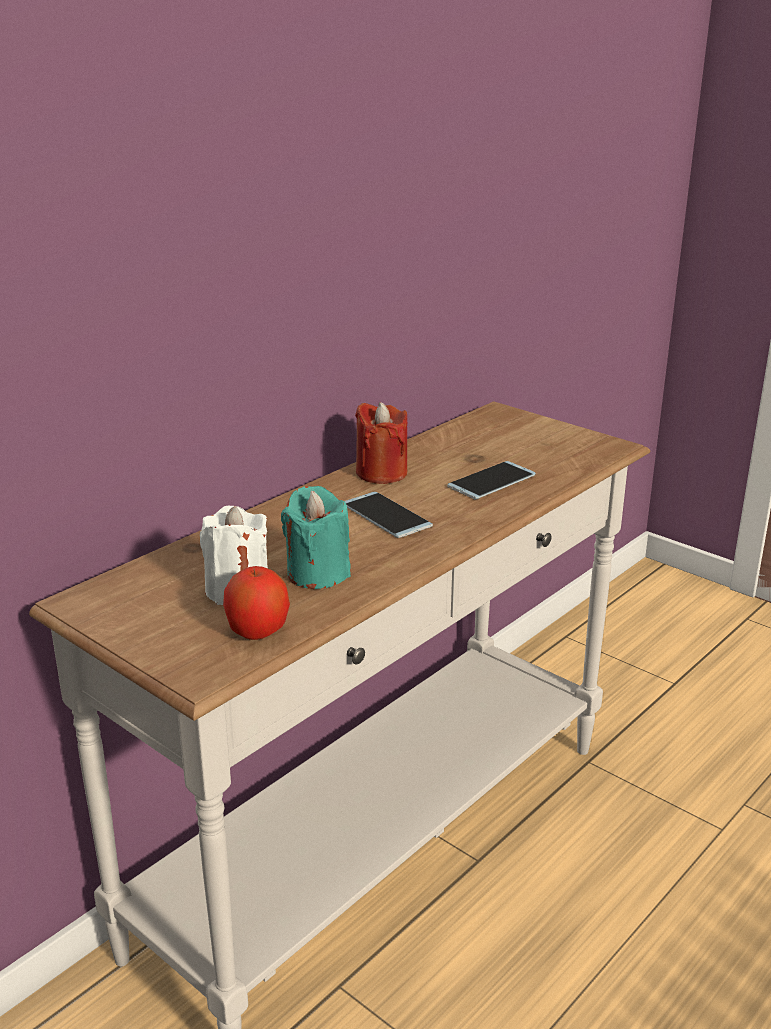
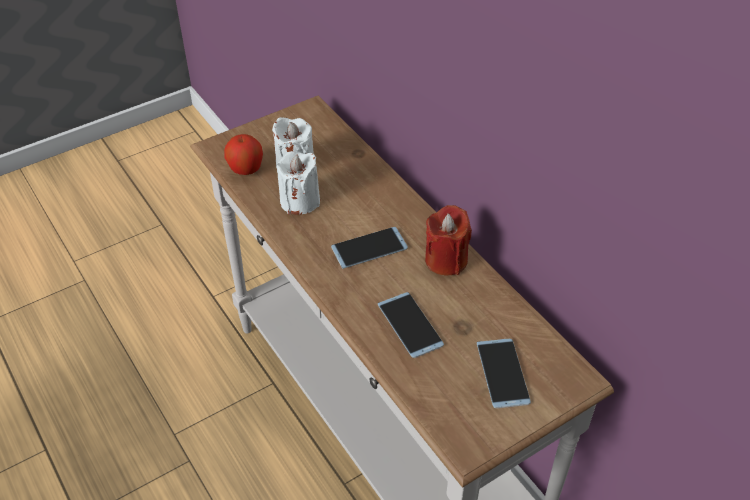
camera: 105 degrees right, 20 degrees up
(317, 573) = (300, 201): turquoise candle -> white candle
(518, 437) = (502, 373): none -> phone

